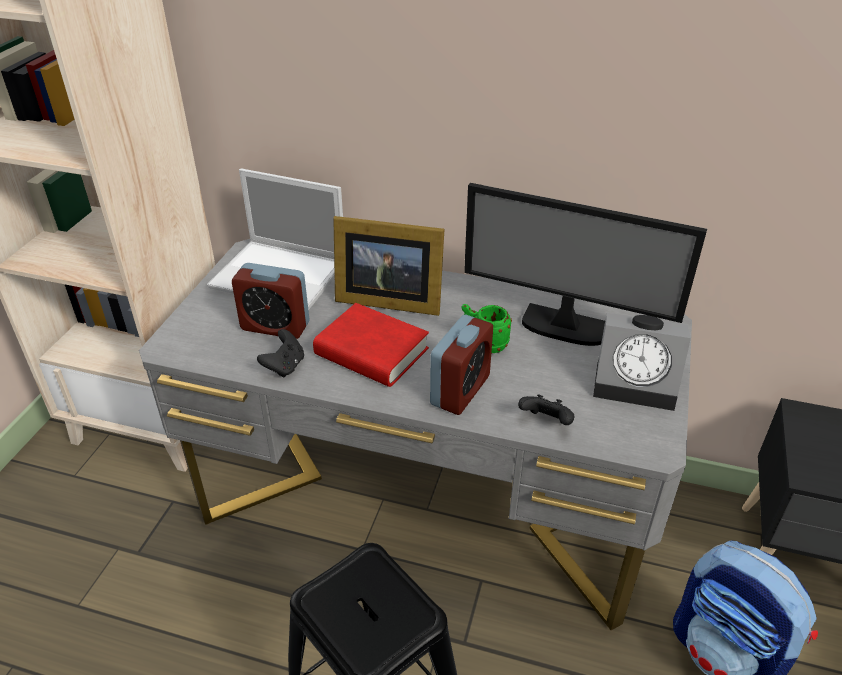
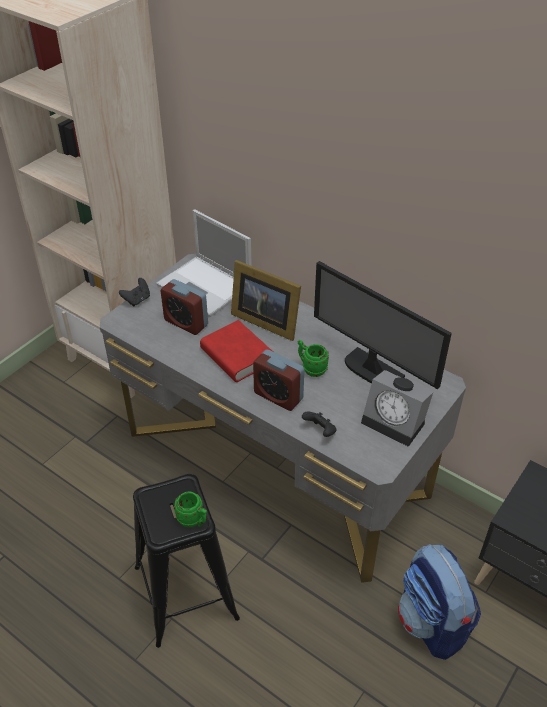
camera: 20 degrees right, 5 degrees up
(285, 366) = (180, 352): black game controller -> black game controller (137, 300)
(409, 616) = (194, 521): none -> green mug
(460, 390) = (278, 396): alarm clock -> alarm clock turned 75 degrees clockwise

